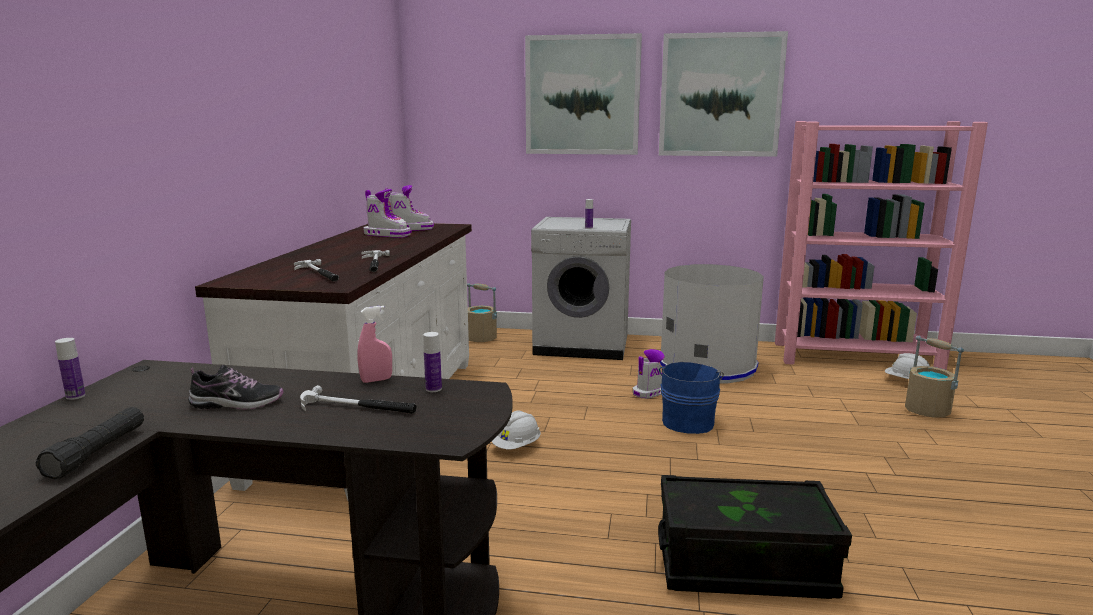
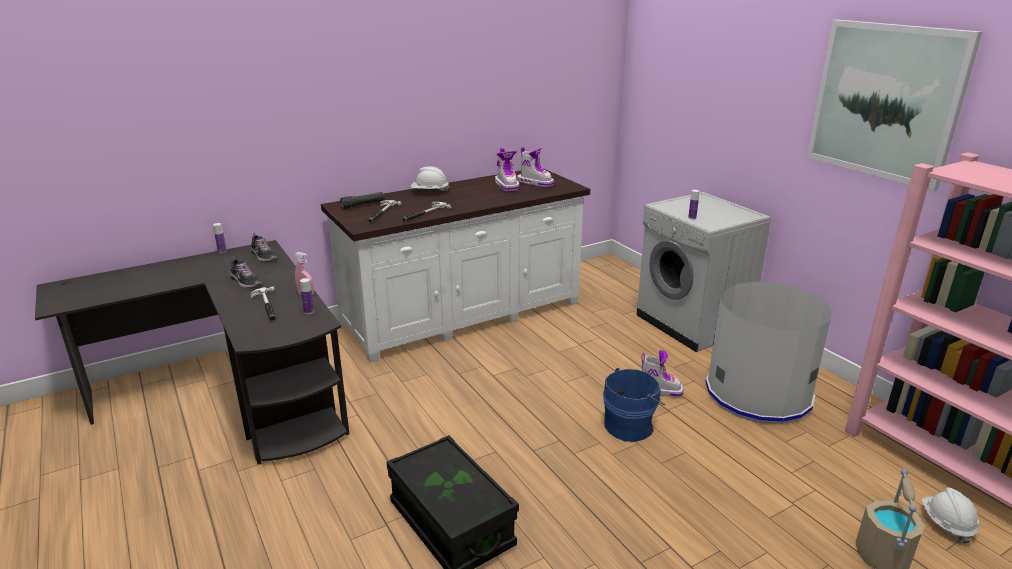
camera: 50 degrees right, 10 degrees up
(98, 453) = (175, 284): black flashlight -> black flashlight (363, 205)
(180, 376) = (263, 256): none -> shoe
(481, 338) = (629, 285): beige bucket -> none
(517, 446) = (491, 377): white hard hat -> white hard hat (429, 192)
(582, 95) = (751, 77): picture -> none

